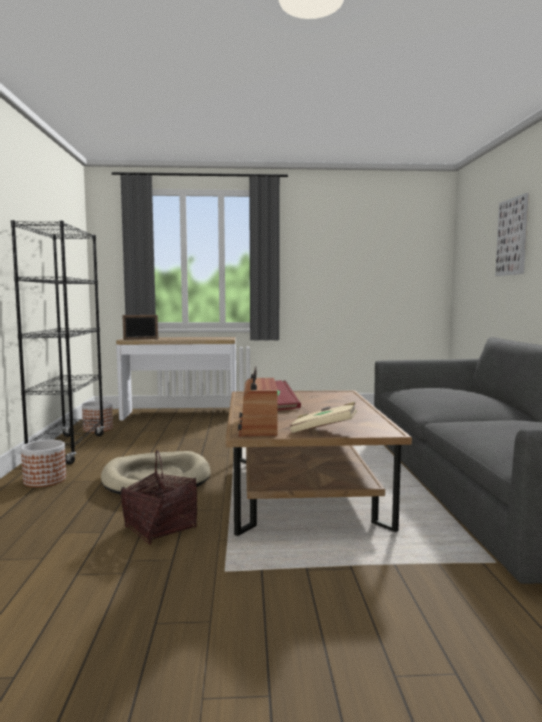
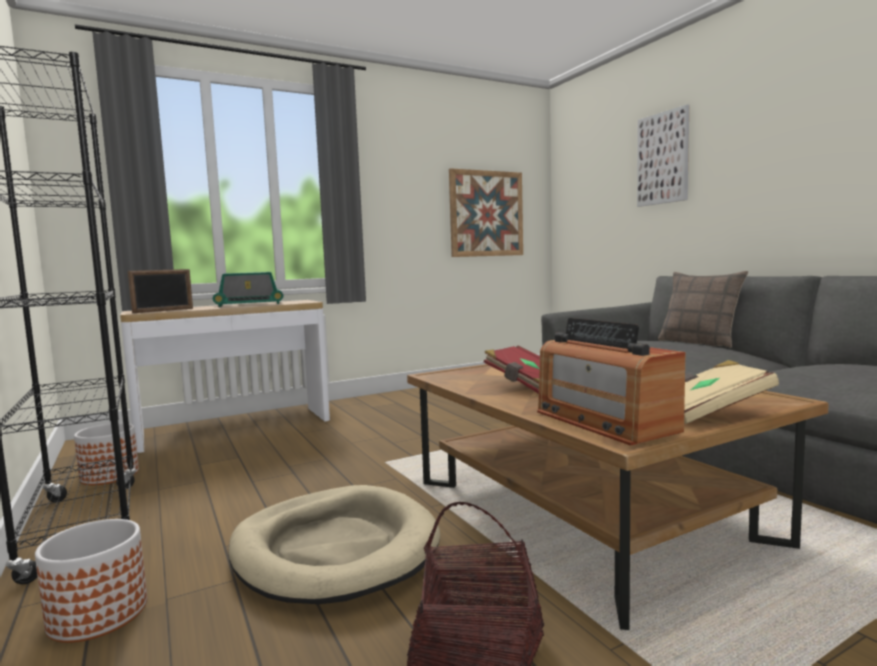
camera: 25 degrees left, 0 degrees up
(192, 338) = (249, 304): none -> radio
(387, 276) = (486, 214): none -> picture
(488, 395) = (699, 342): none -> pillow

